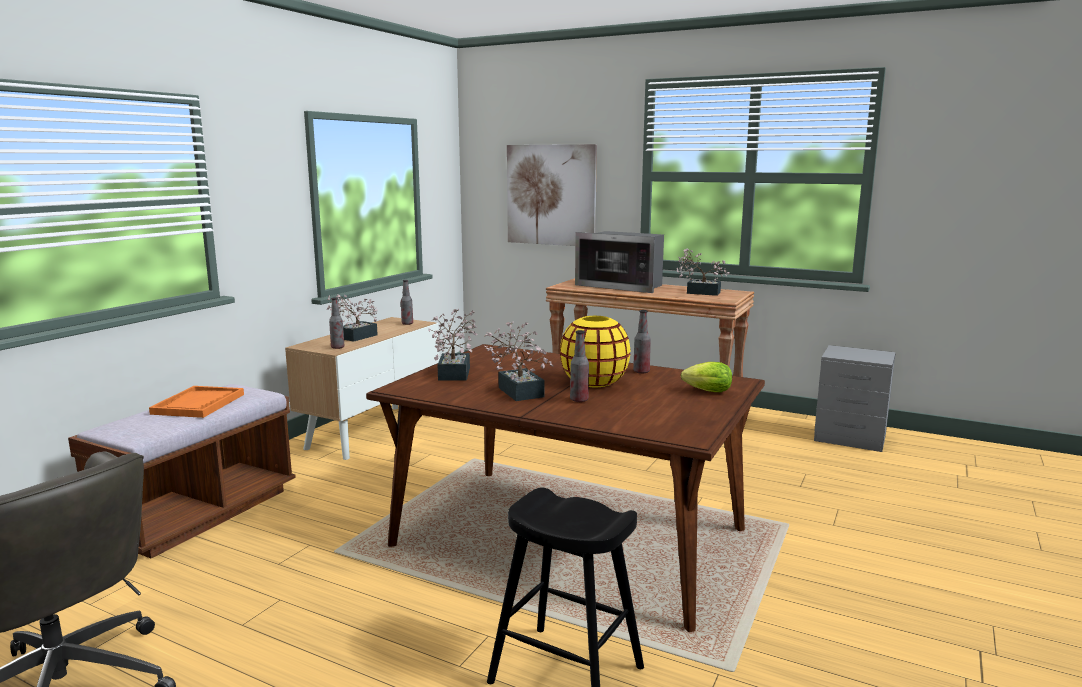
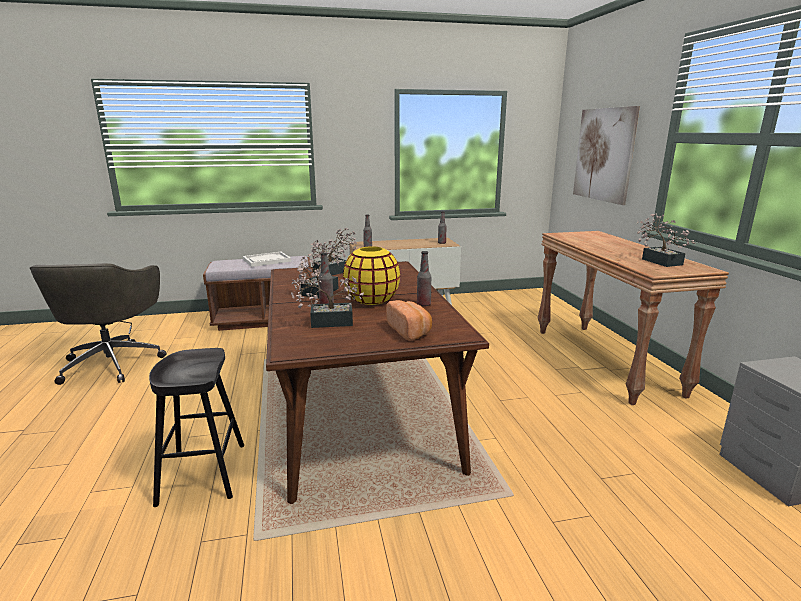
camera: 50 degrees right, 5 degrees up
(198, 404) = (266, 260): orange tray -> white tray
(354, 337) = (391, 244): potted plant -> potted plant (326, 322)
(622, 285) = (608, 242): microwave -> none
(705, 391) = (410, 331): lettuce -> bread

